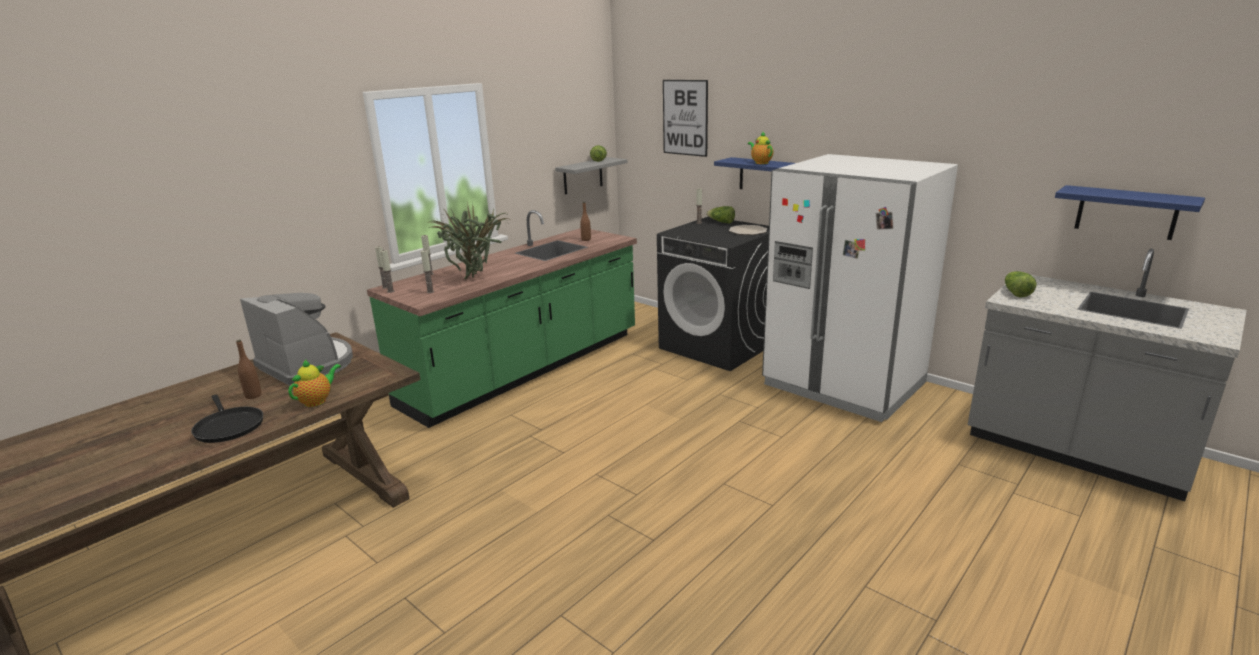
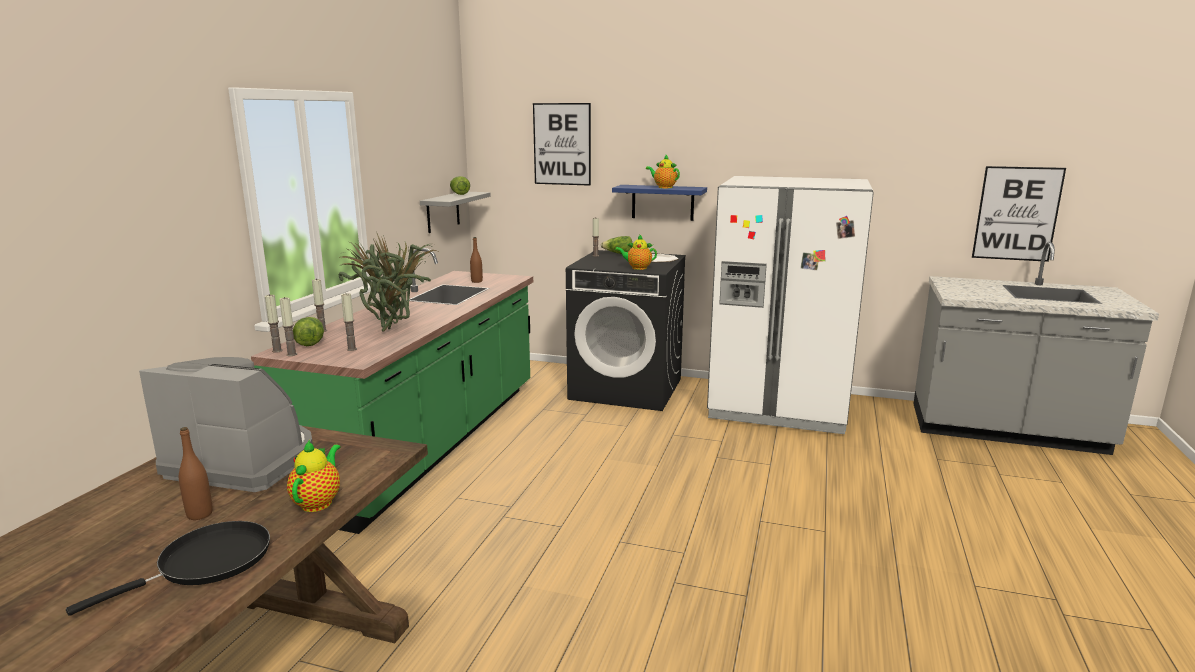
camera: 25 degrees left, 5 degrees down
(228, 426) = (207, 563): black frying pan -> black frying pan turned 75 degrees counterclockwise
(716, 239) = (637, 268): none -> teapot
(1016, 293) = (954, 290): lettuce -> lettuce (309, 342)
(1126, 212) = (1017, 214): blue shelf -> picture

